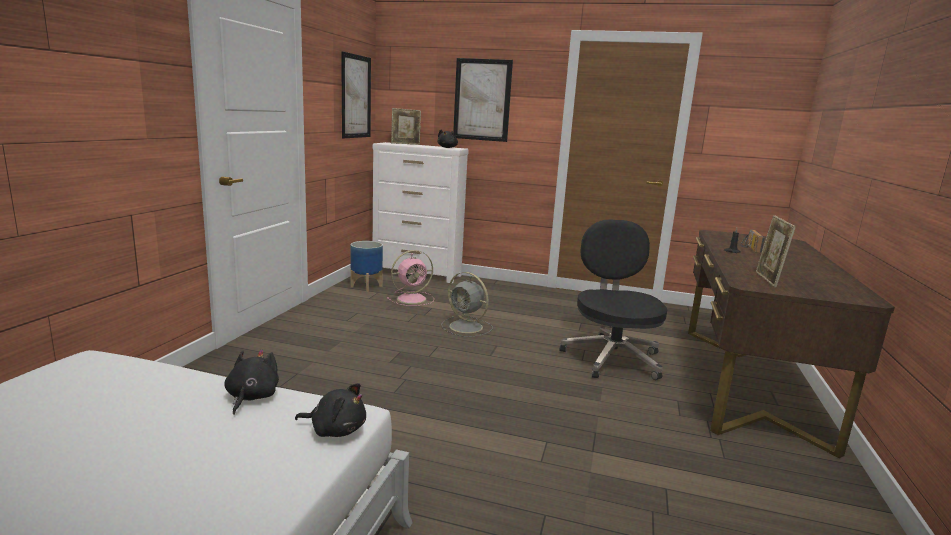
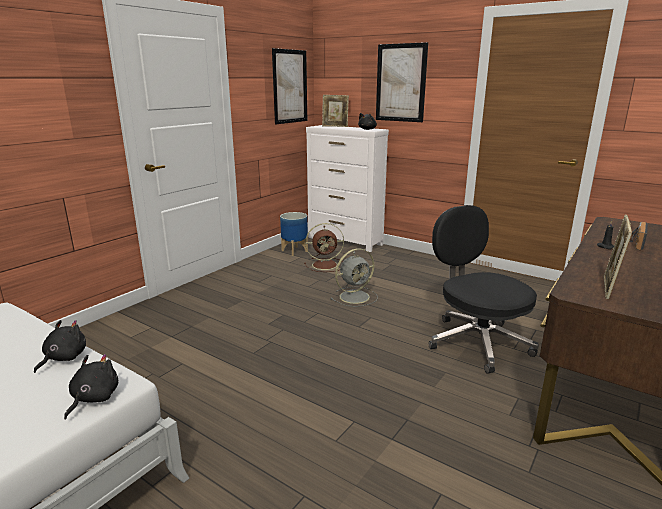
camera: 20 degrees right, 5 degrees up
(336, 430) = (93, 398): black plush toy -> black plush toy turned 105 degrees counterclockwise
(413, 298) = (326, 265): pink fan -> brown fan
(467, 327) = (355, 296): grey fan -> grey fan turned 90 degrees counterclockwise
(612, 358) = (476, 342): black office chair -> black office chair turned 45 degrees counterclockwise

